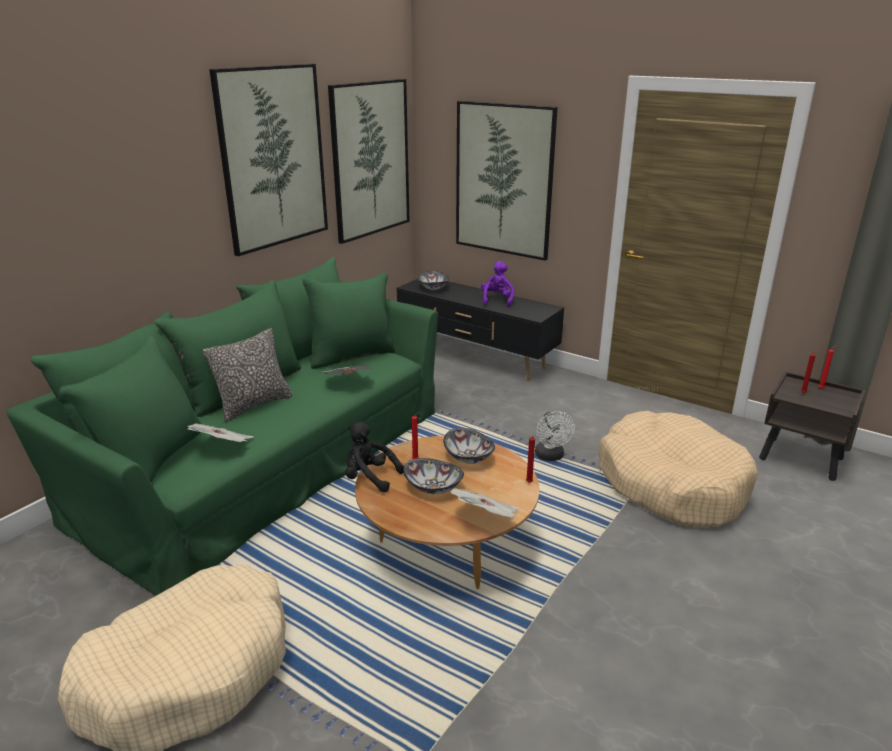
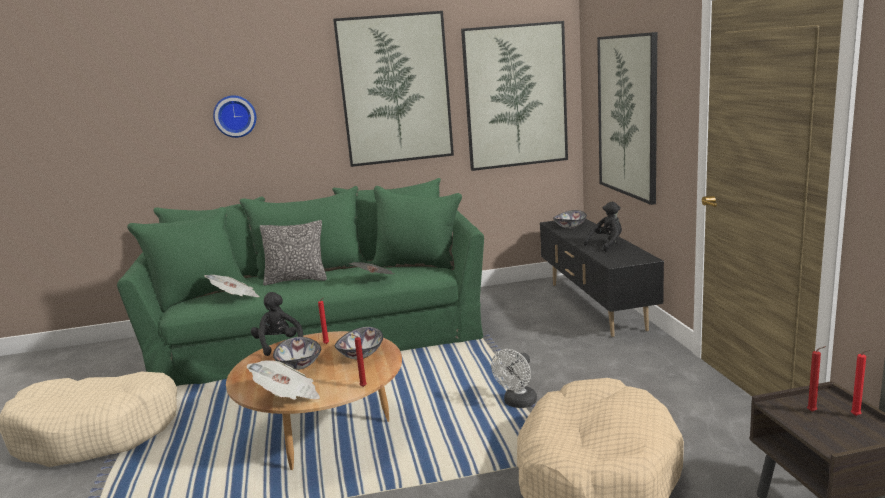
camera: 45 degrees right, 10 degrees down
(102, 206) = (235, 116): none -> wall clock
(497, 300) = (606, 244): purple plush toy -> black plush toy

